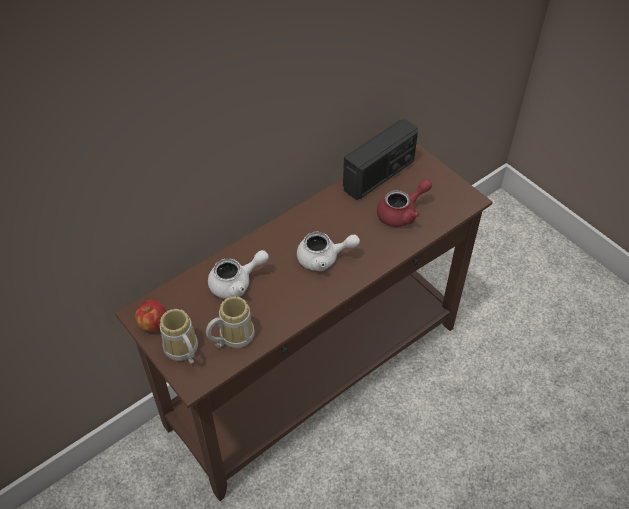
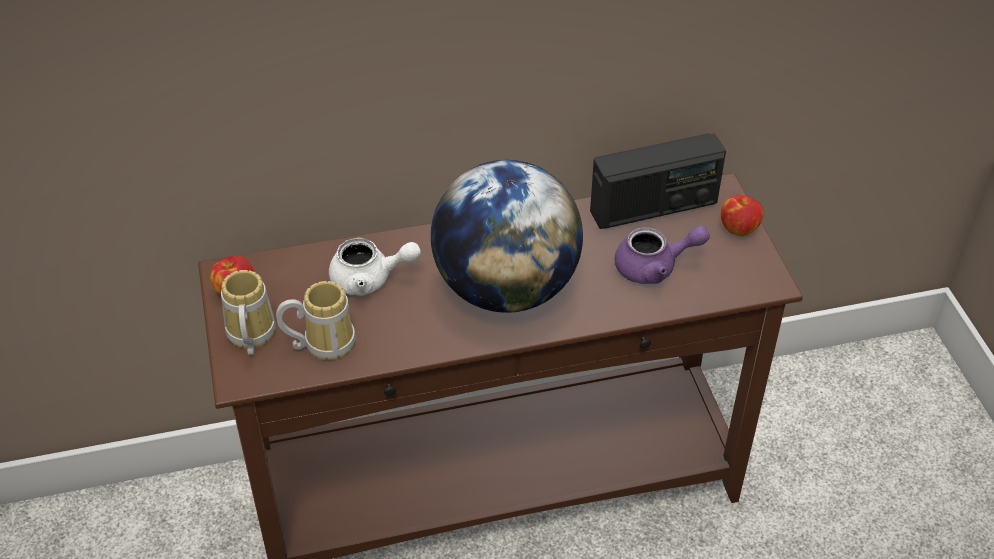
camera: 25 degrees right, 5 degrees down
(324, 258) = (506, 288): white teapot -> globe
(402, 213) = (654, 267): red teapot -> purple teapot
(434, 172) = (739, 228): none -> apple

